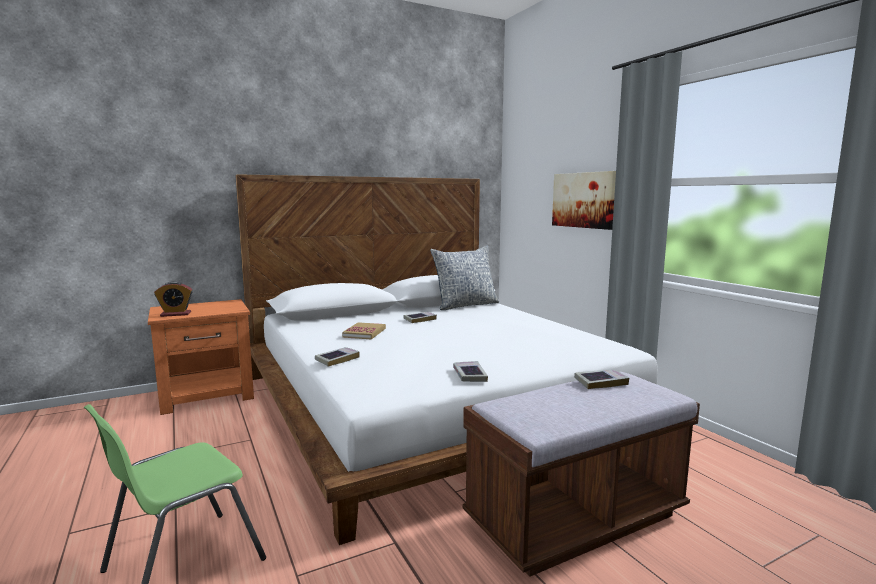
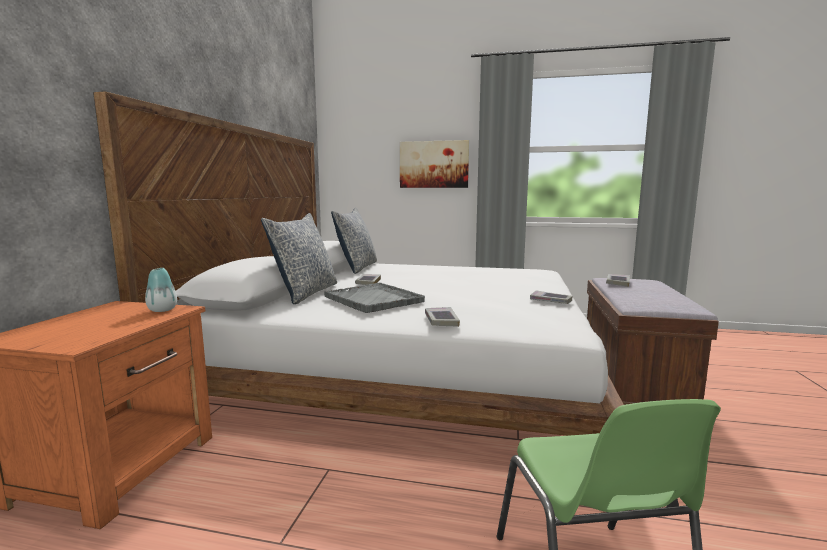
camera: 50 degrees left, 0 degrees up
(175, 314) = (88, 335): alarm clock -> none
(232, 309) = (162, 310): none -> vase
(357, 318) = (305, 293): none -> pillow
(364, 333) = (373, 299): book -> grey tray

